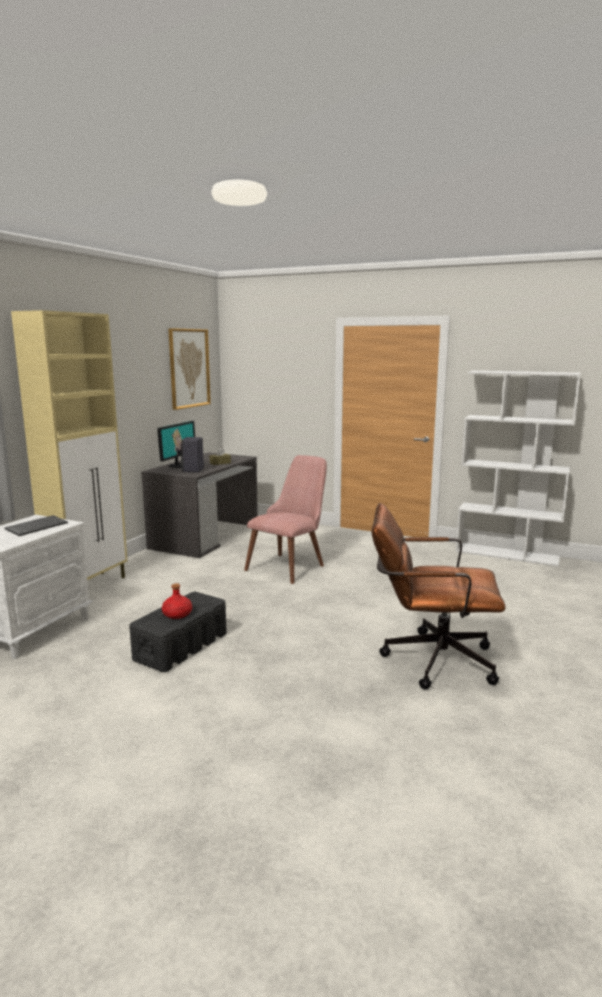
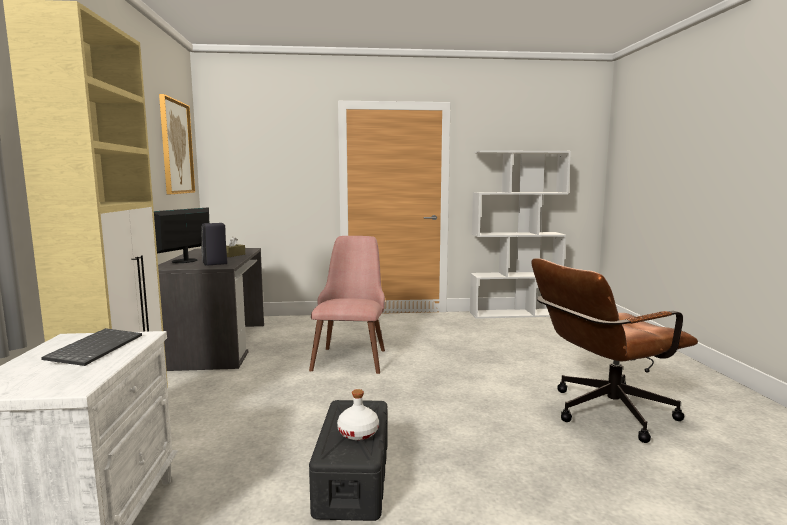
camera: 30 degrees left, 5 degrees down
(177, 614) = (358, 433): red bottle -> white bottle
(178, 465) = (185, 261): monitor -> monitor turned 150 degrees counterclockwise

